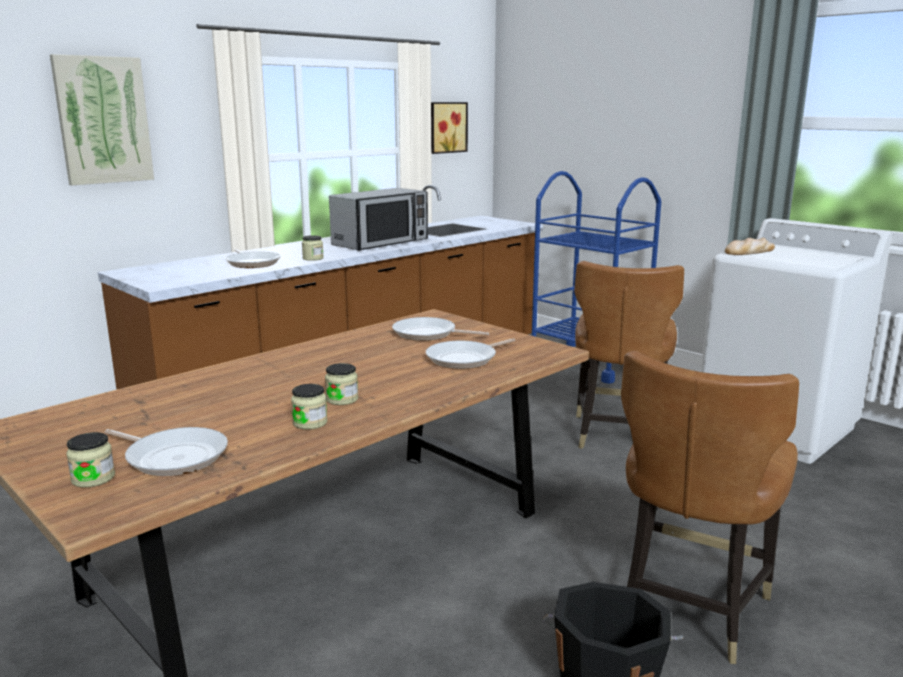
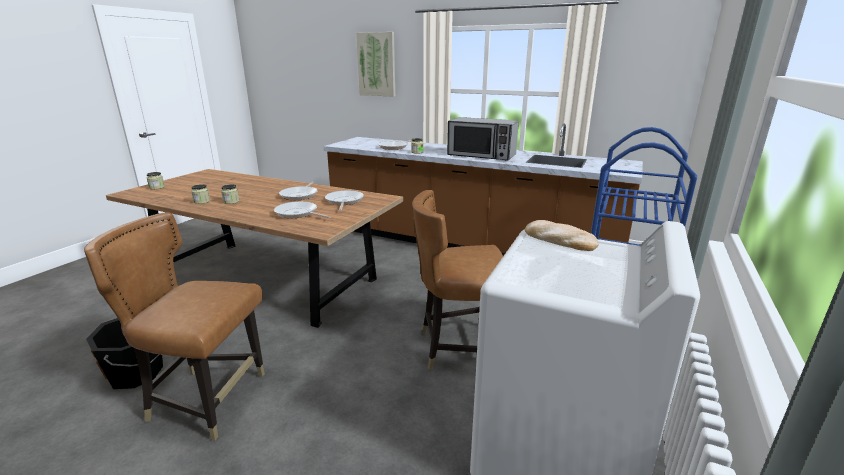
camera: 70 degrees right, 5 degrees up
(173, 457) = (171, 192): frying pan -> frying pan (300, 195)
(447, 127) = (631, 78): picture -> none

